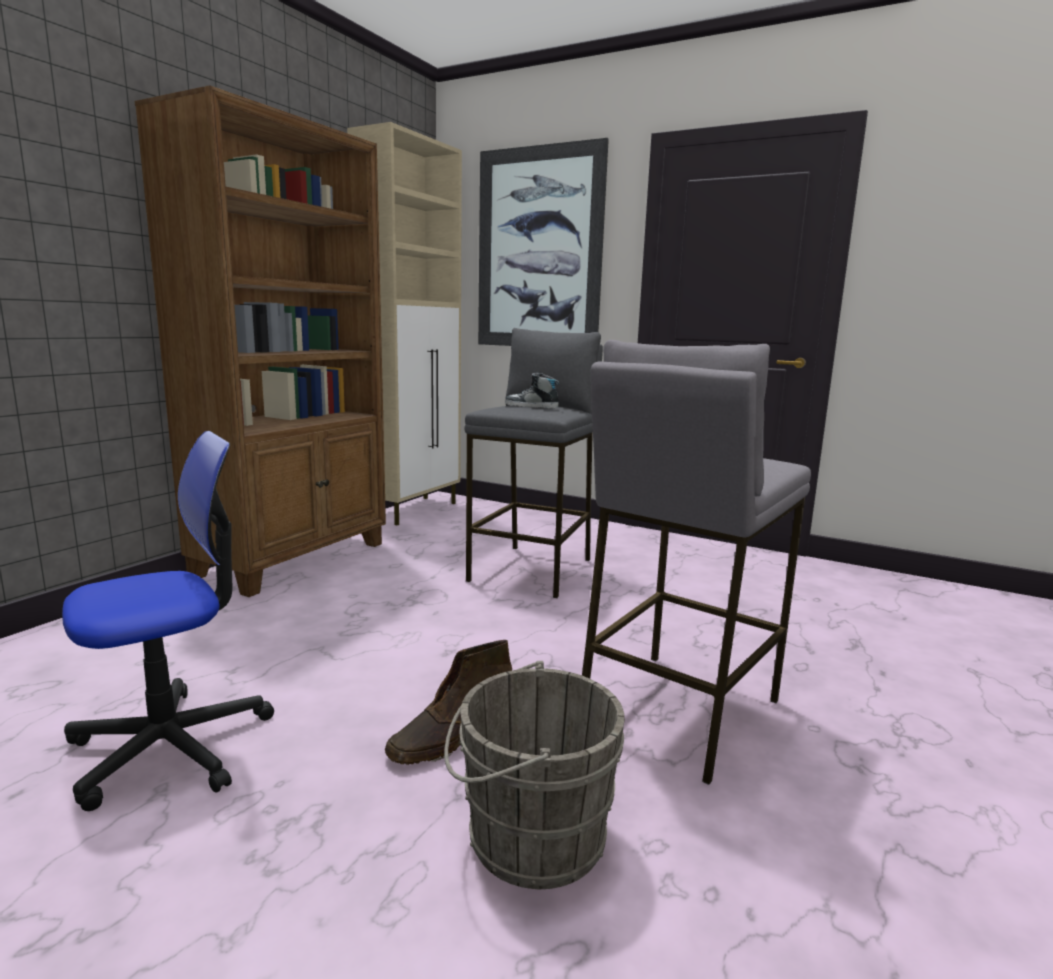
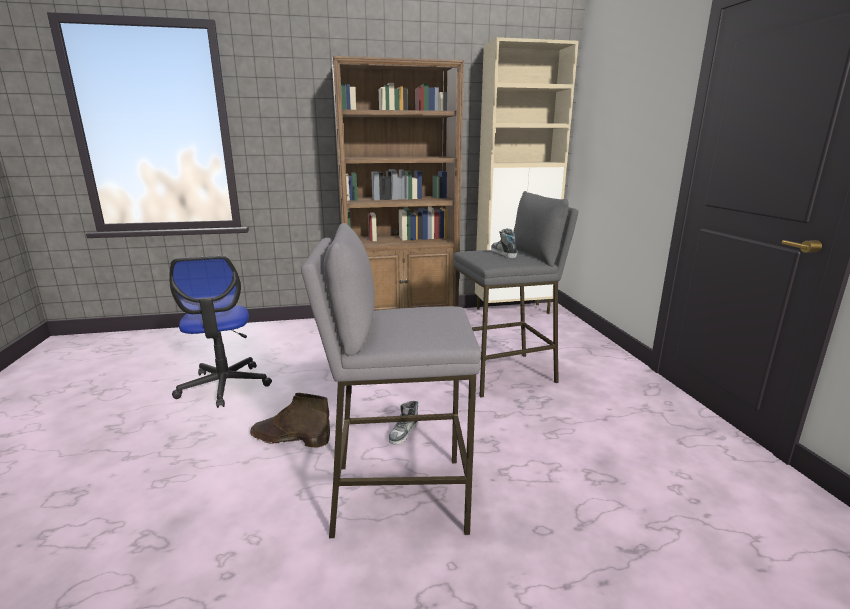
camera: 50 degrees right, 5 degrees up
(171, 746) = (224, 386): office chair -> office chair turned 60 degrees clockwise
(527, 837) = (231, 495): grey bucket -> none
(538, 249) = (625, 117): picture -> none
(560, 661) = (404, 432): none -> shoe

